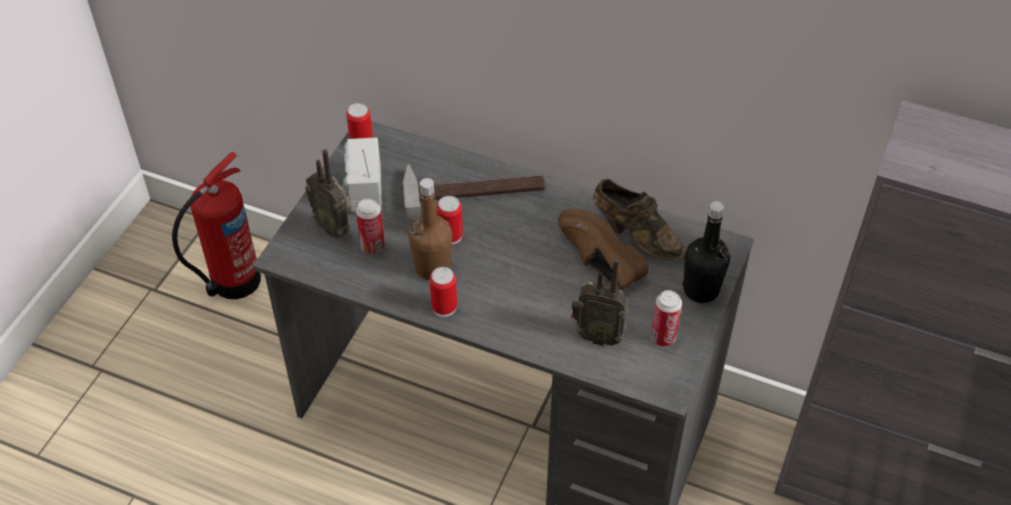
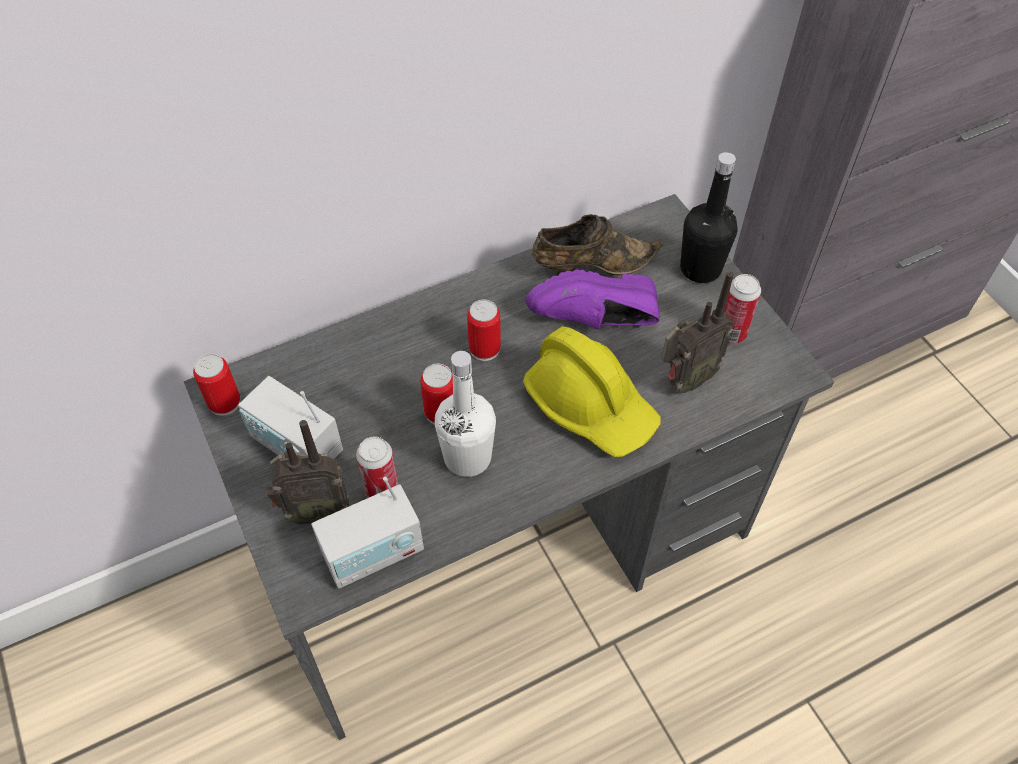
camera: 50 degrees left, 5 degrees up
(232, 282) = (107, 685): fire extinguisher -> none
(332, 268) = (374, 553): none -> radio
(432, 267) = (467, 457): brown bottle -> white bottle
(444, 307) = (530, 483): can -> can (484, 349)
(473, 187) = (397, 349): hammer -> none
(528, 300) = (590, 406): none -> yellow hard hat
(595, 264) = (596, 321): brown shoe -> purple shoe

